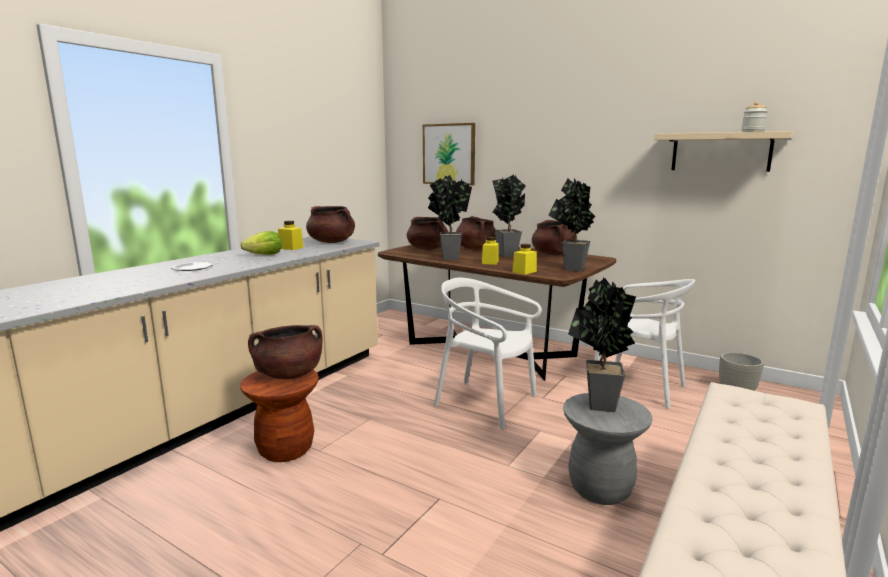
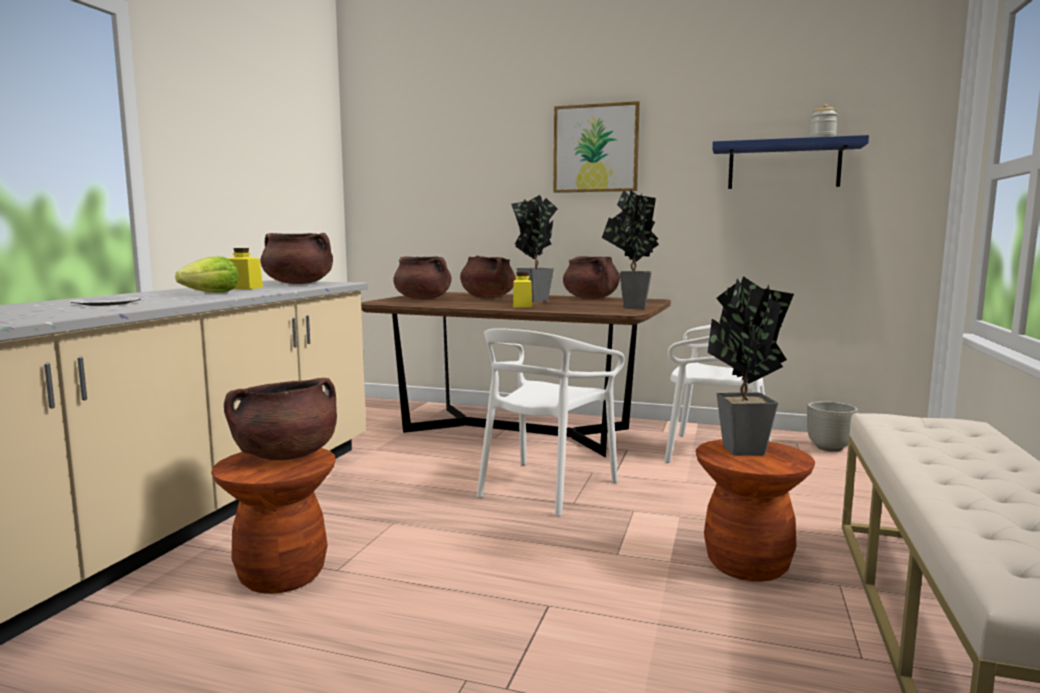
camera: 15 degrees left, 5 degrees down
(447, 258) = (460, 304): potted plant -> none
(449, 154) = (437, 178): picture -> picture (596, 148)
(486, 402) = (545, 487): white chair -> white chair turned 75 degrees counterclockwise
(524, 271) = (577, 311): yellow jar -> none
(600, 489) = (747, 564): grey stool -> brown stool
(720, 152) = (784, 165): beige shelf -> blue shelf

